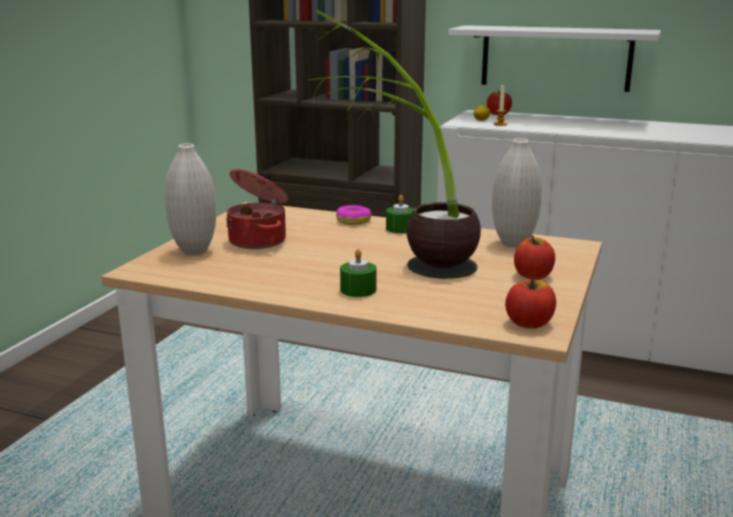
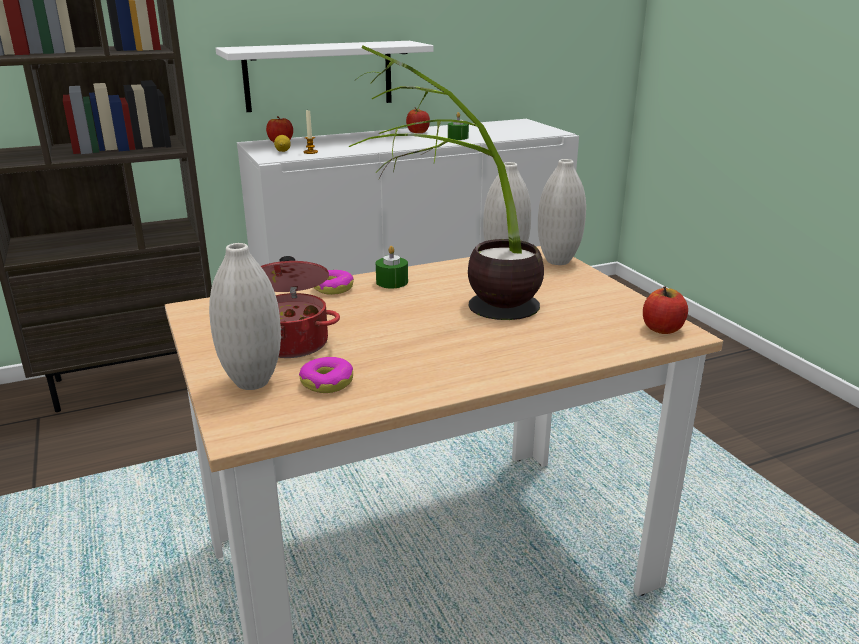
camera: 45 degrees left, 5 degrees up
(227, 265) = (327, 382): none -> donut
(358, 290) = (497, 354): green candle -> green candle (458, 137)
(533, 276) = (578, 289): apple -> apple (418, 132)
(570, 254) = (558, 261): none -> white vase

